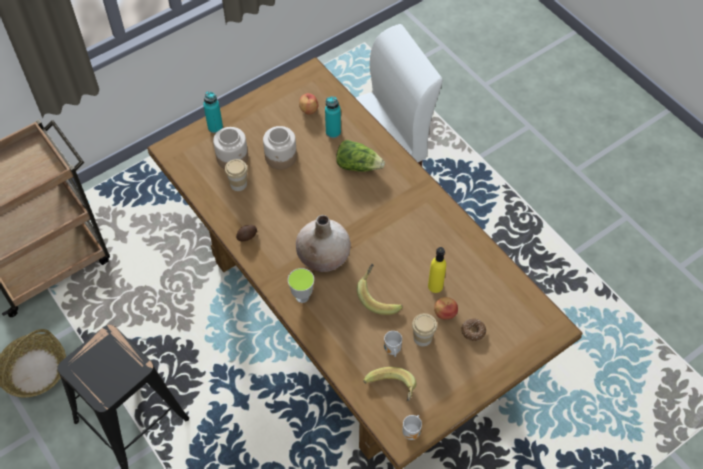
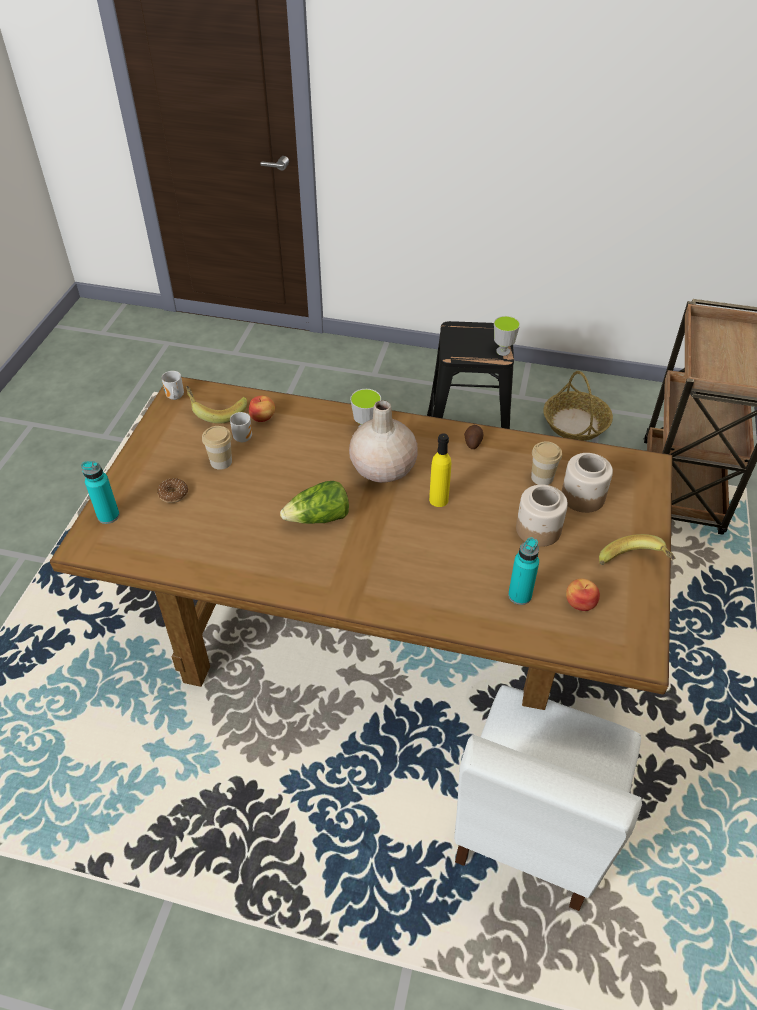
camera: 140 degrees right, 10 degrees down
(99, 341) = (503, 351): none -> cup
(215, 127) = (643, 514): turquoise bottle -> turquoise bottle (108, 516)
(358, 165) = (448, 576): lettuce -> lettuce (319, 518)
(379, 296) = (294, 470): banana -> banana (634, 565)
(435, 286) = (245, 510): yellow bottle -> yellow bottle (438, 500)
(445, 313) = (215, 493): apple -> apple (263, 418)

